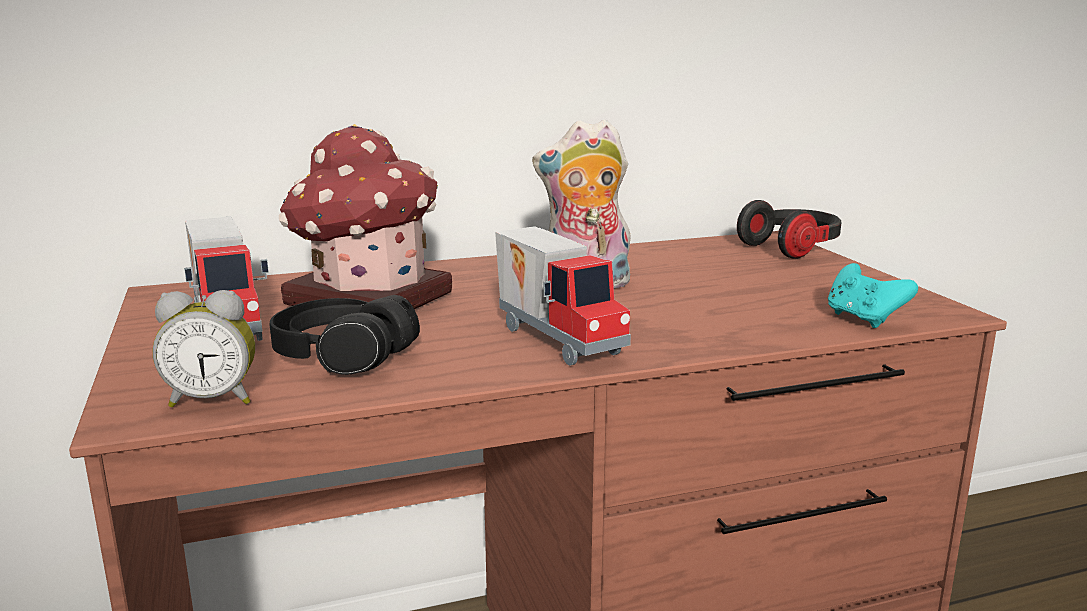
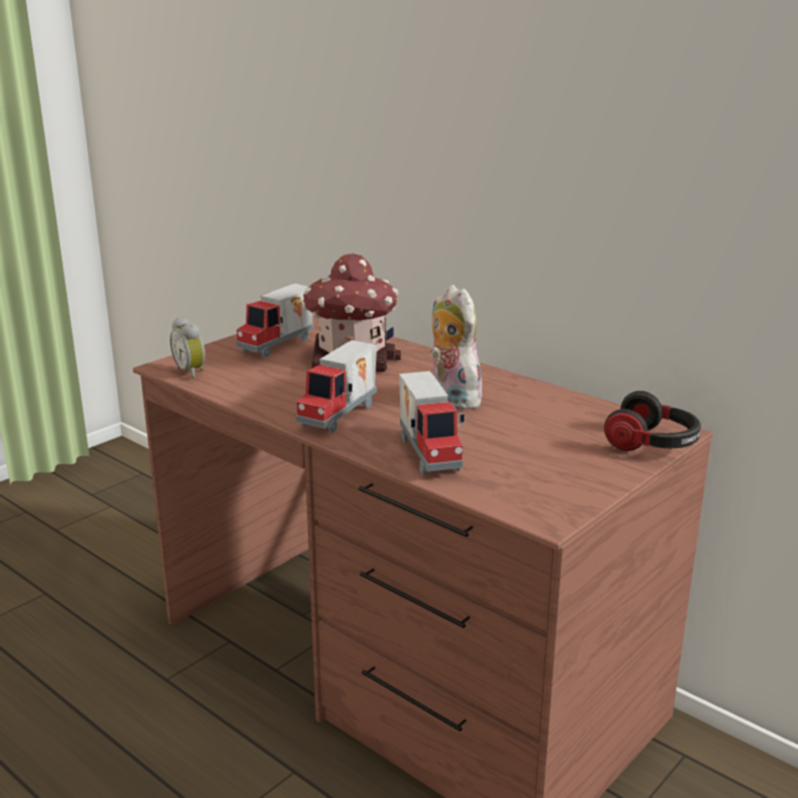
camera: 60 degrees right, 5 degrees up
(343, 356) = (263, 378): black headphones -> none
(737, 322) = (431, 454): none -> toy truck
(863, 319) = (489, 491): turquoise game controller -> none

